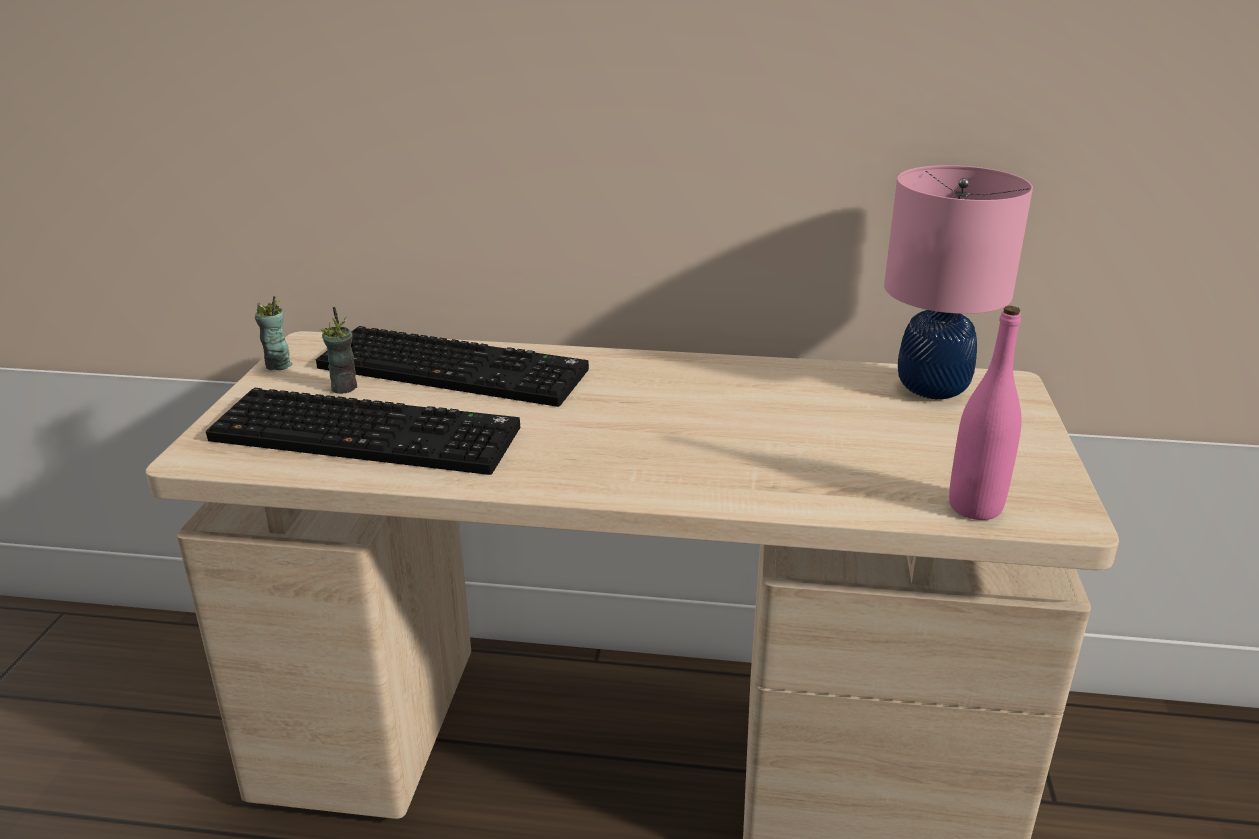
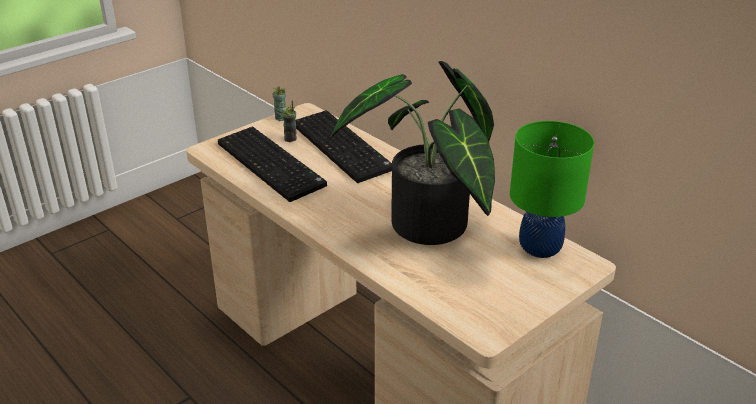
camera: 40 degrees right, 5 degrees up
(765, 425) = (428, 230): none -> potted plant
(935, 391) = (540, 251): pink table lamp -> green table lamp
(975, 507) = (454, 309): pink bottle -> none

